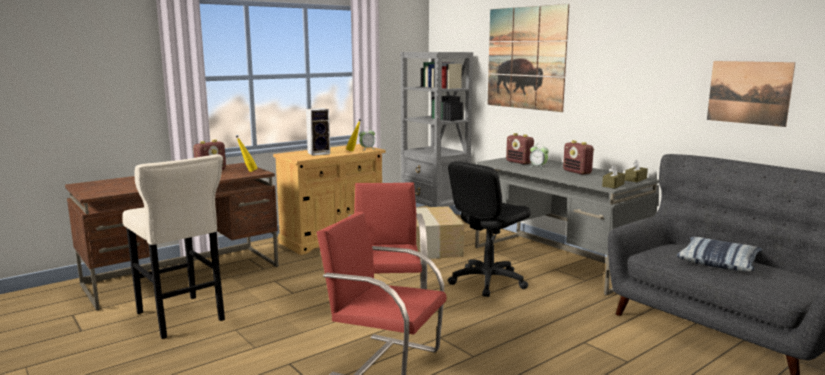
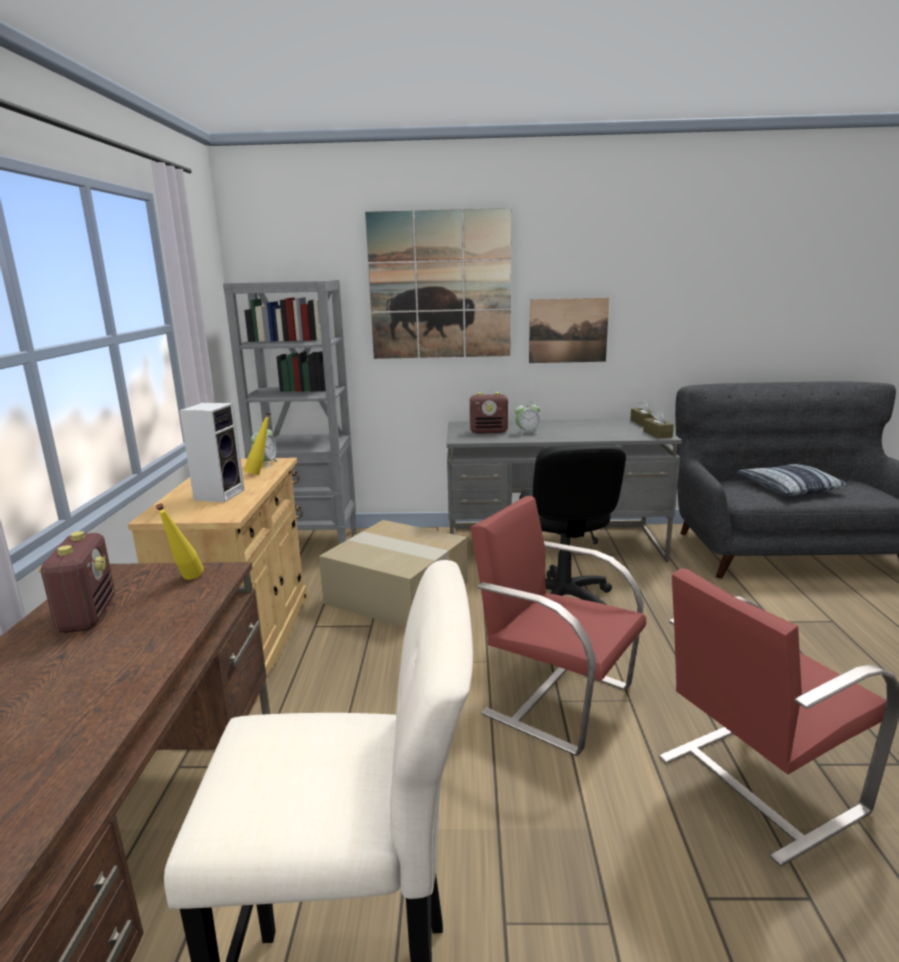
camera: 50 degrees left, 5 degrees up
(577, 172) = (578, 428): radio -> none
(748, 92) = (743, 311): picture -> picture (568, 330)

